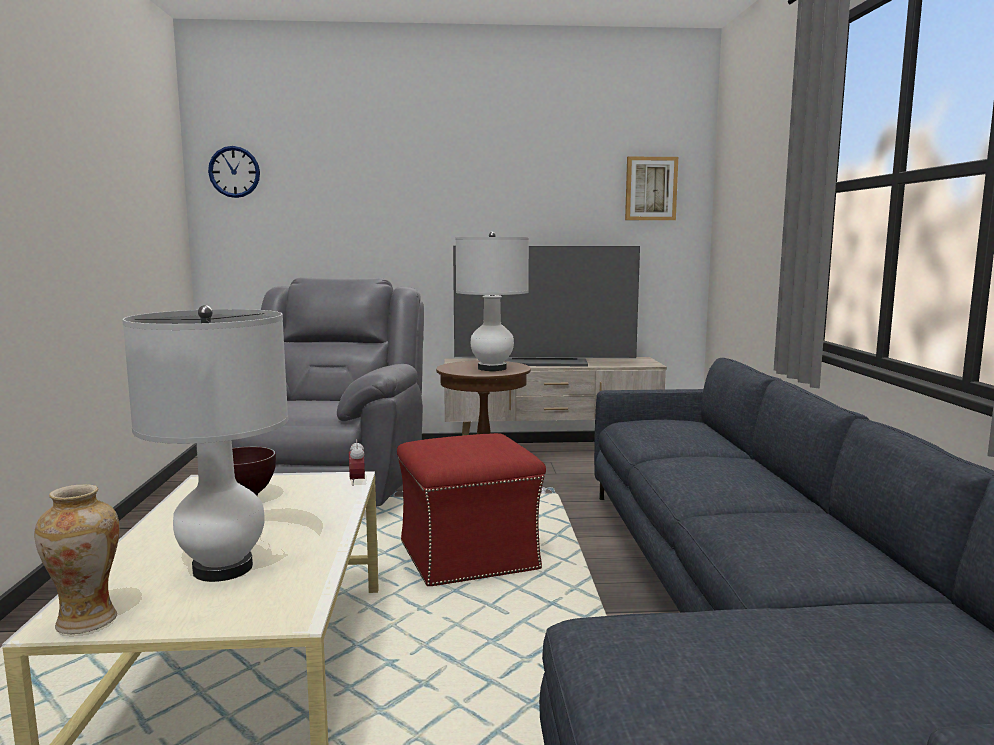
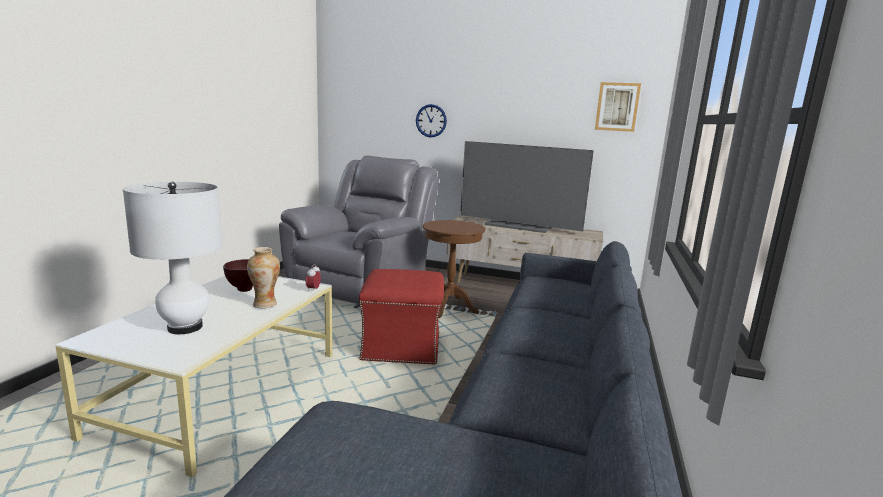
camera: 20 degrees right, 5 degrees up
(87, 621) = (97, 341): vase -> vase (265, 304)
(234, 172) = (343, 86): wall clock -> wall clock (431, 120)
(492, 368) = (457, 227): white table lamp -> none

